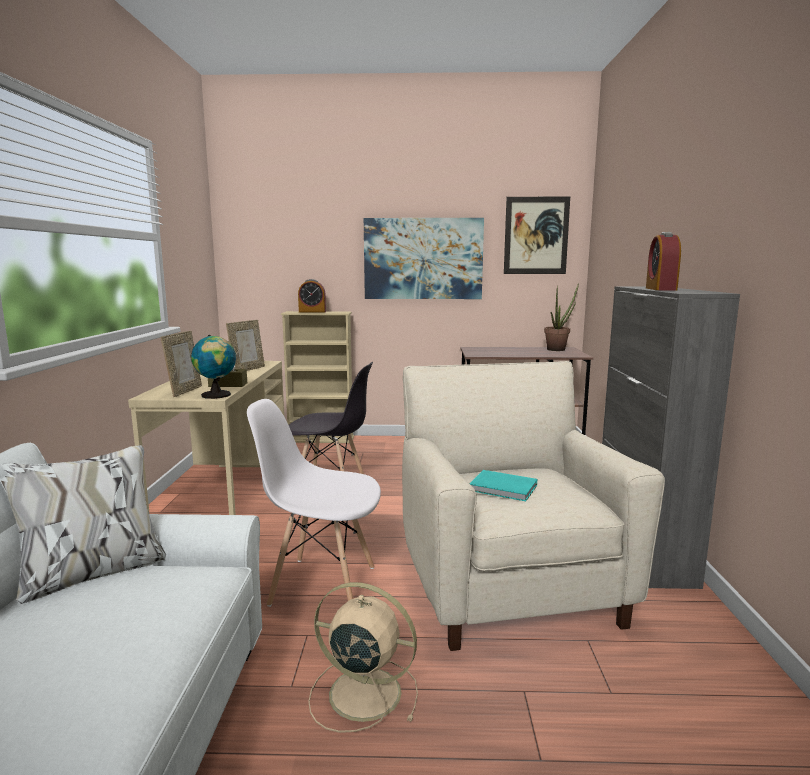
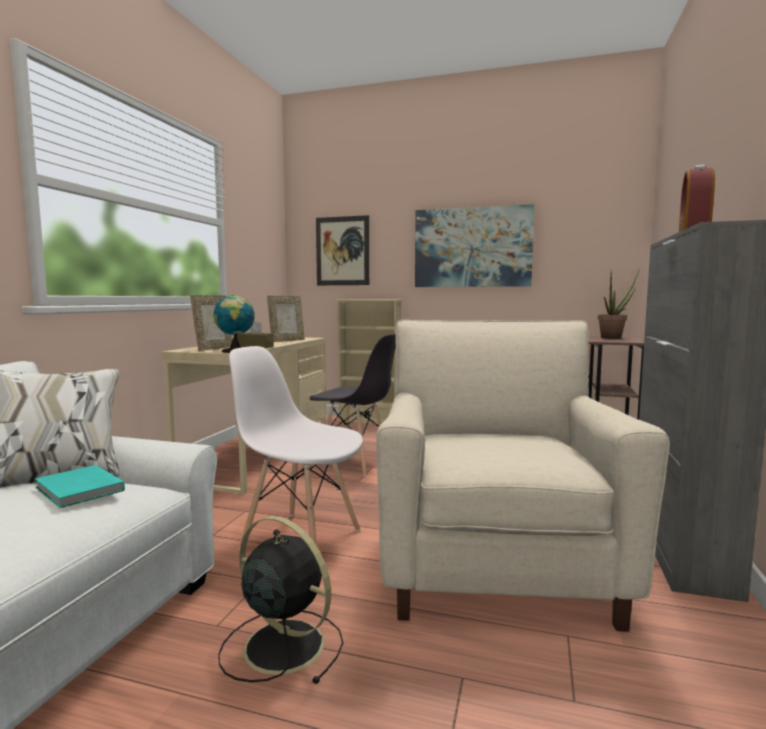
camera: 15 degrees right, 5 degrees down
(312, 312) = (365, 298): alarm clock -> none
(361, 692) = (281, 644): beige fan -> black fan
(504, 488) = (478, 444): turquoise book -> turquoise book (79, 490)
(536, 235) = (591, 220): picture -> picture (342, 251)

